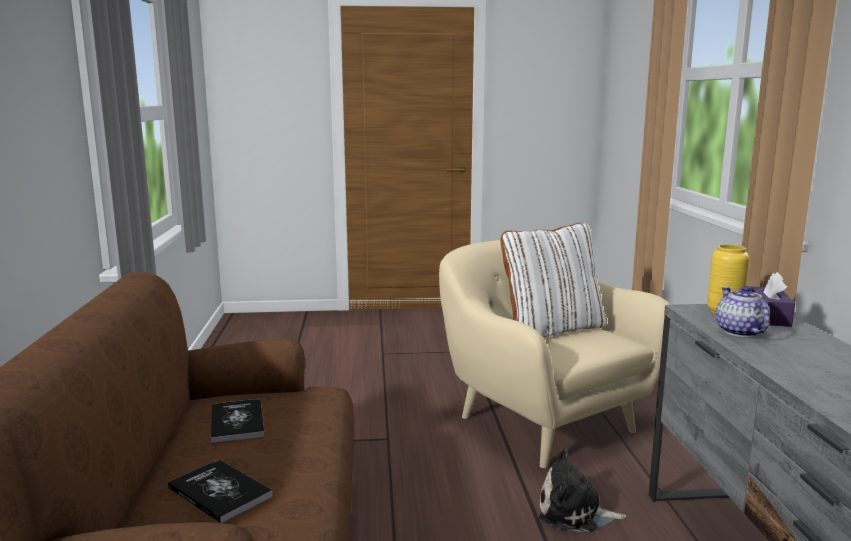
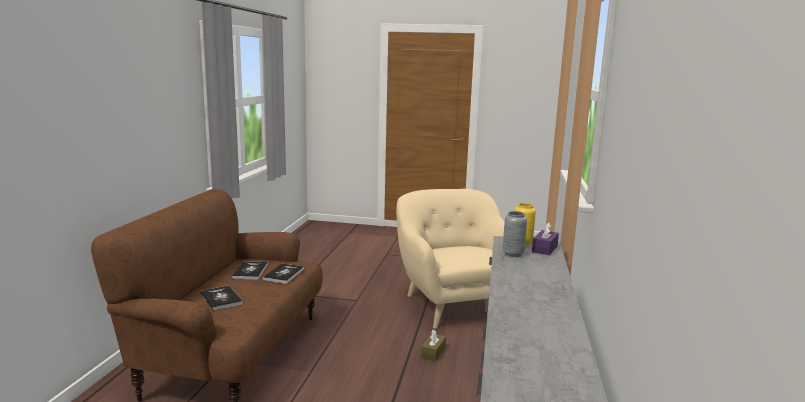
camera: 15 degrees right, 0 degrees up
(305, 418) = (284, 274): none -> book
(552, 330) = (460, 247): white pillow -> none
(574, 513) = (433, 352): plush toy -> brown tissue box
(740, 332) = (513, 254): teapot -> grey vase

